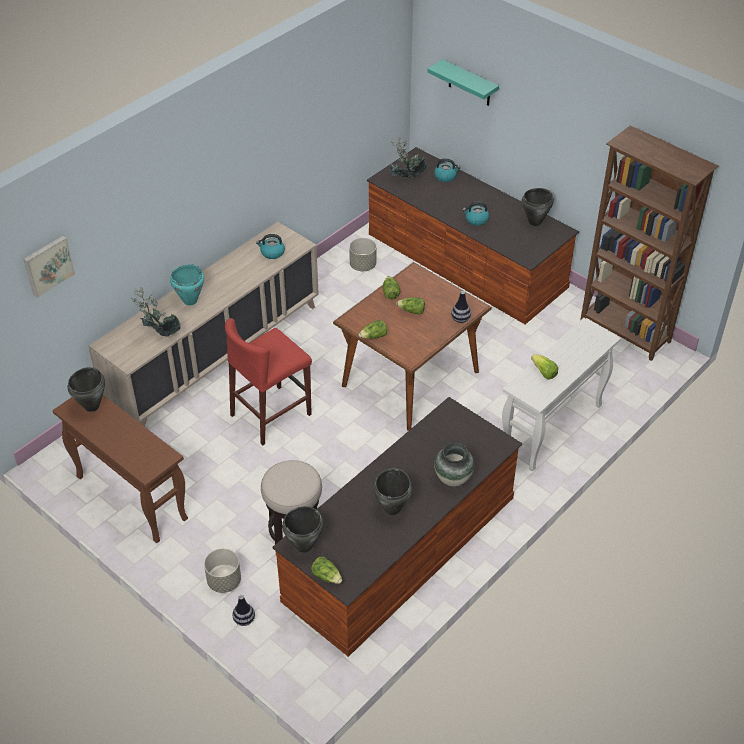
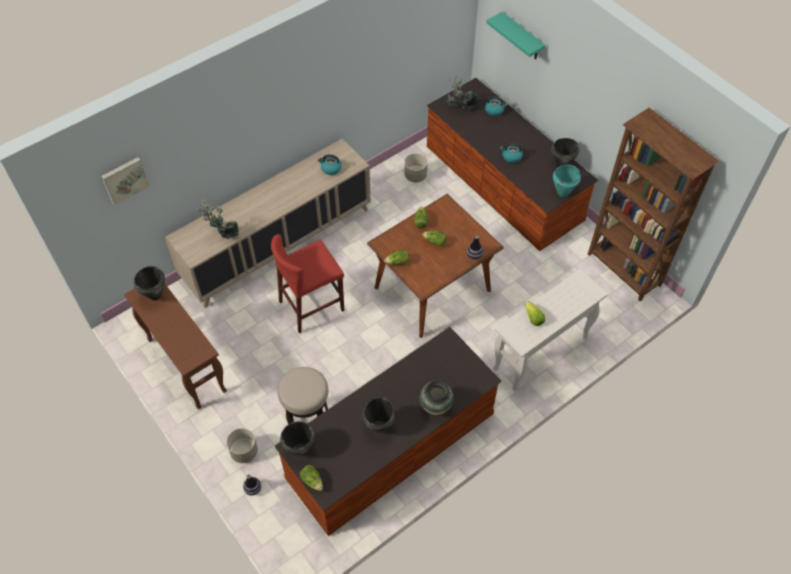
camera: 10 degrees right, 10 degrees up
(189, 301) = (254, 206): turquoise cooking pot -> turquoise cooking pot (562, 192)

